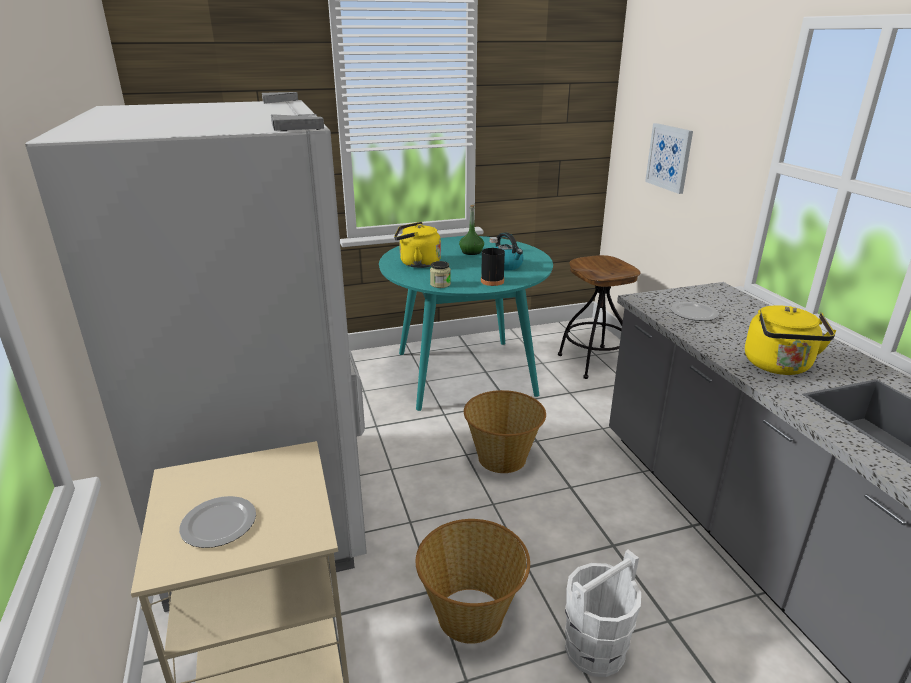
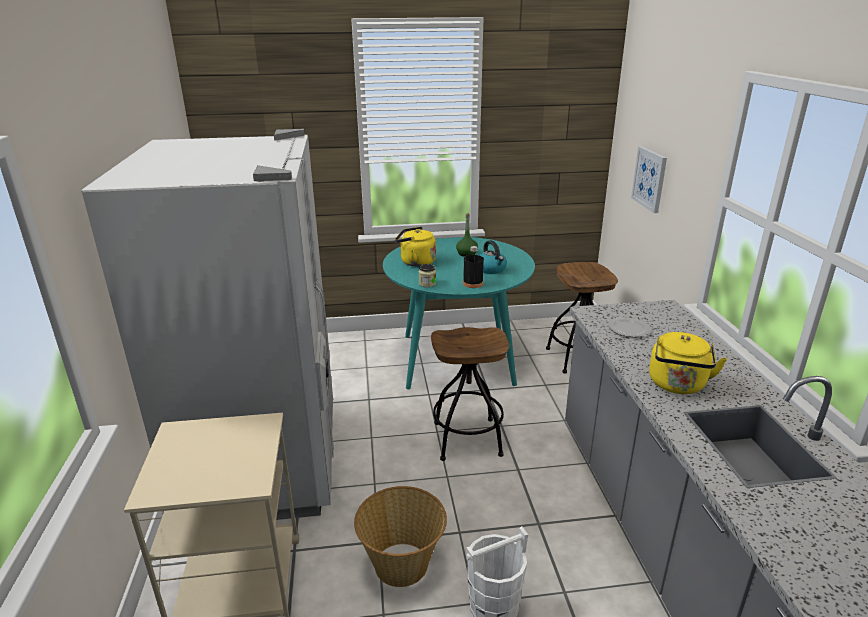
camera: 10 degrees right, 0 degrees up
(220, 523) = (195, 468): plate -> none
(502, 458) = (467, 438): basket -> brown stool

